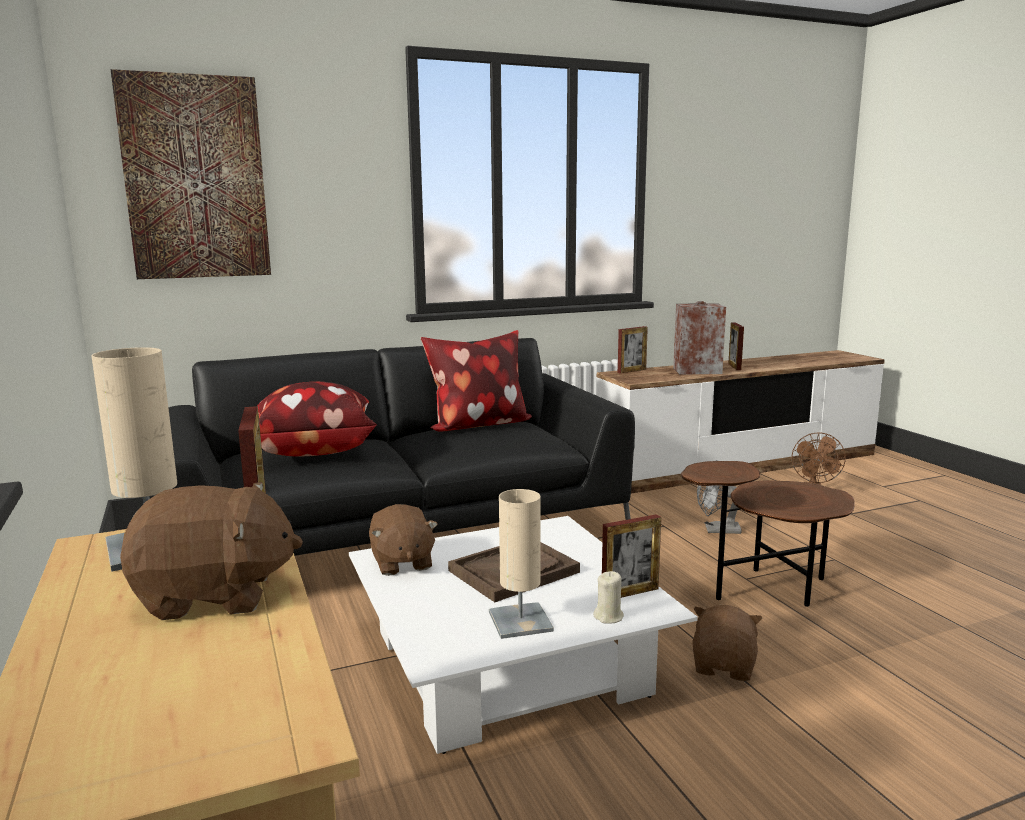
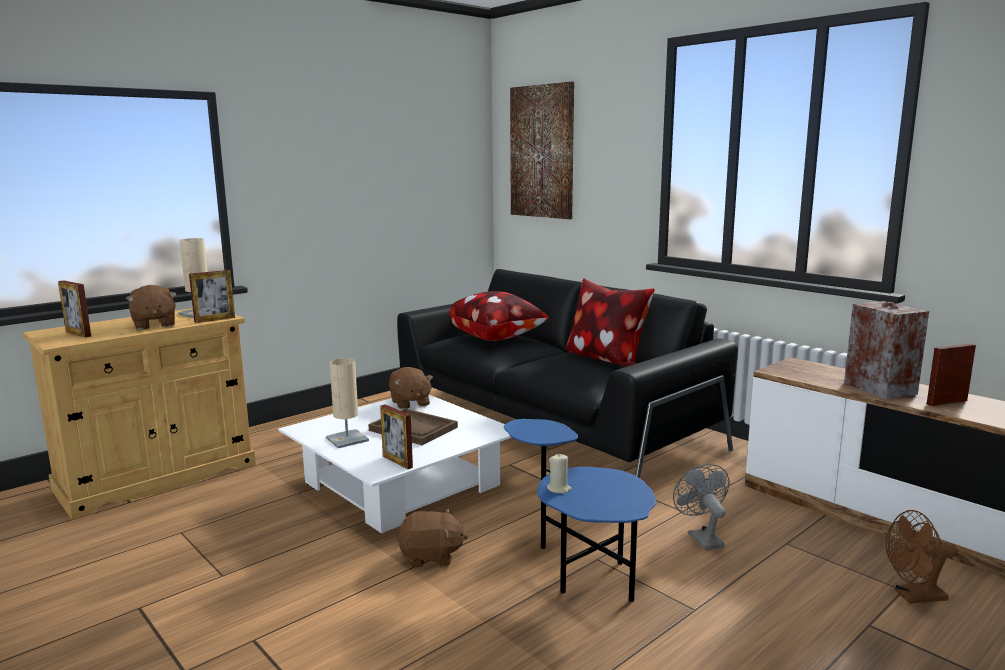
camera: 70 degrees right, 0 degrees up
(401, 563) = (410, 403): brown plush toy -> brown plush toy turned 75 degrees counterclockwise
(609, 617) = (361, 459): beige candle -> beige candle (559, 489)
(631, 371) = (821, 366): picture frame -> picture frame (78, 334)
(765, 590) = (578, 569): brown side table -> blue side table

